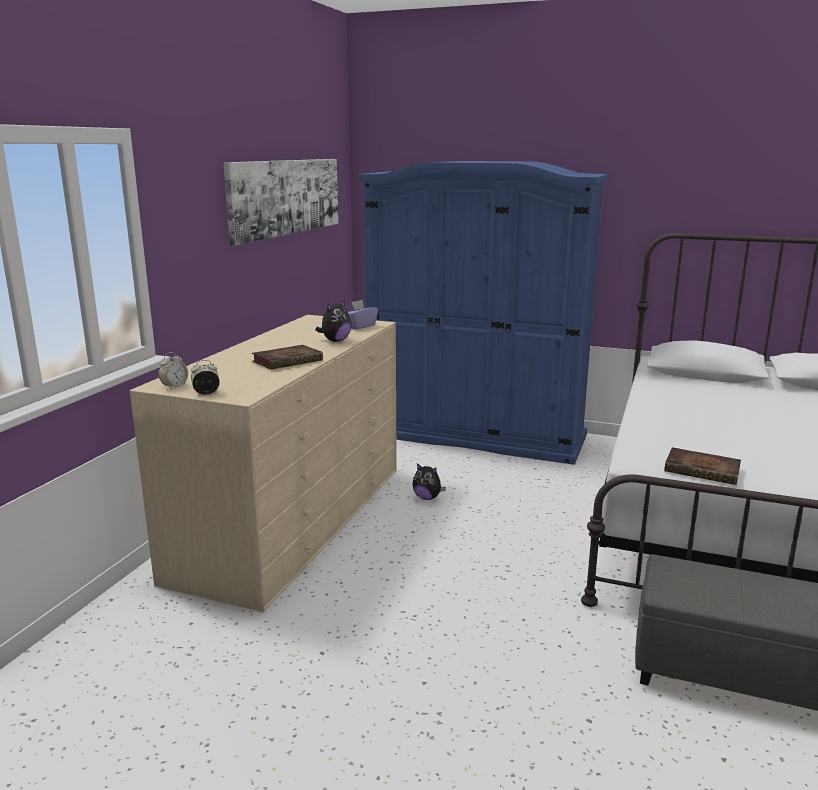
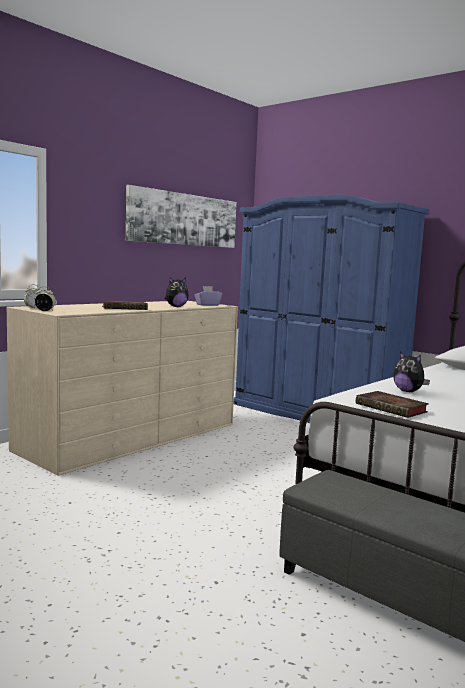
camera: 20 degrees right, 10 degrees down
(427, 498) = (238, 441): plush toy -> plush toy (408, 391)

